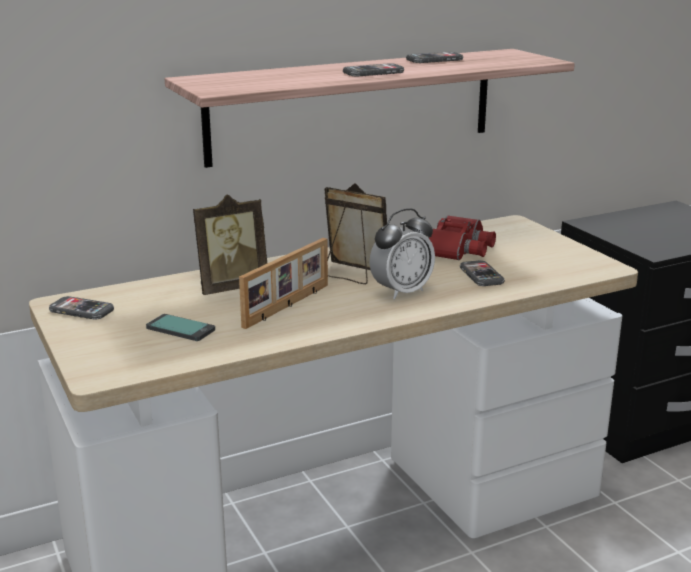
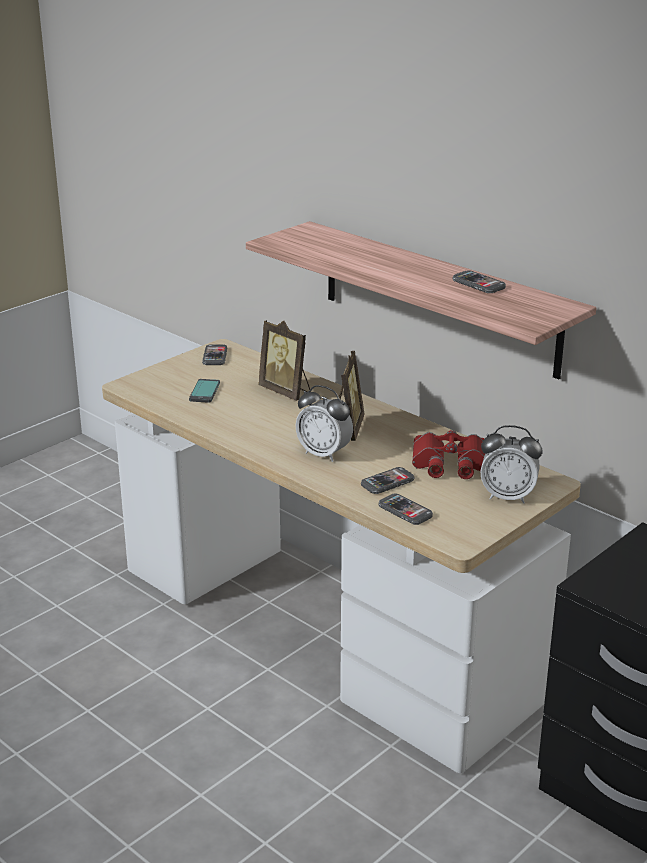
camera: 70 degrees right, 5 degrees up
(288, 306) = (266, 417): picture frame -> none
(373, 72) = (388, 272): phone -> phone (405, 511)
(531, 239) = (507, 496): none -> alarm clock

